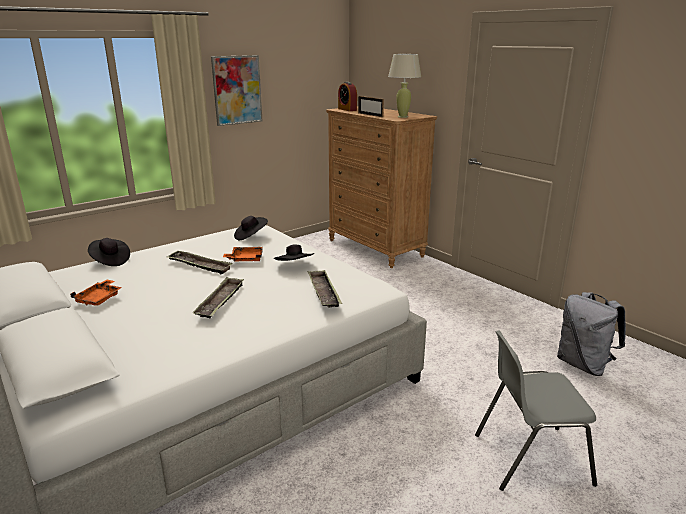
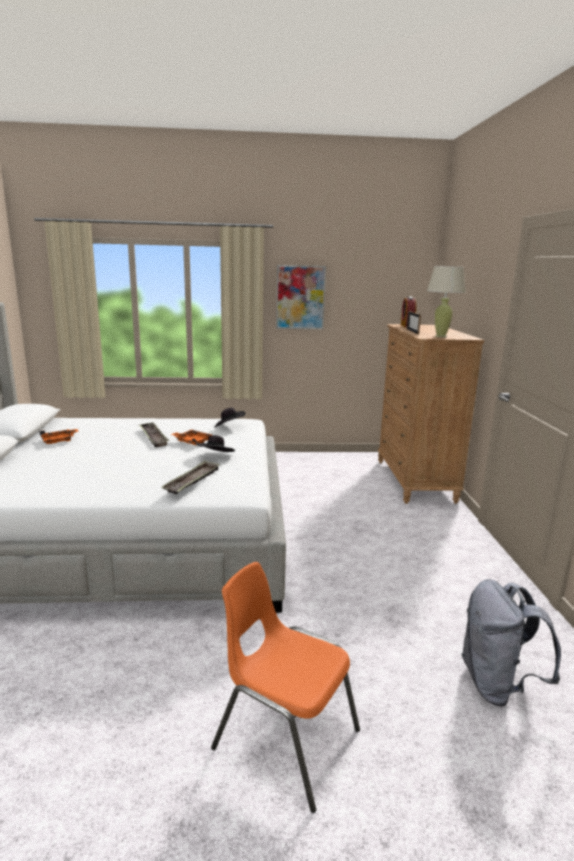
camera: 35 degrees right, 5 degrees down
(110, 261) = (110, 420): black hat -> none
(220, 301) = (116, 464): tray -> none
(529, 457) = (284, 738): grey chair -> orange chair

